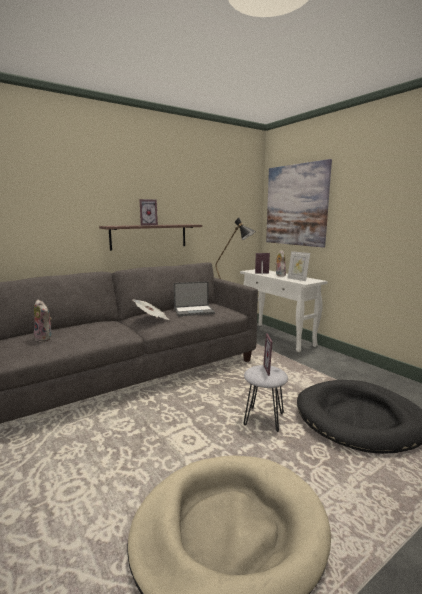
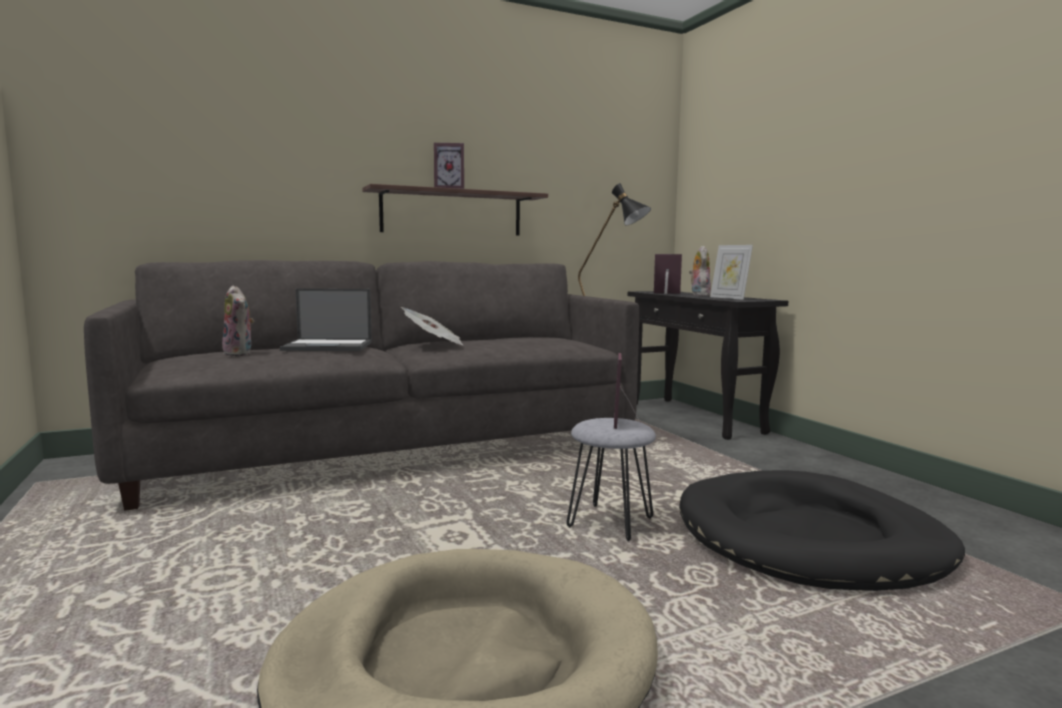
camera: 10 degrees right, 5 degrees down
(194, 311) = (517, 340): laptop -> laptop (329, 346)
(278, 337) = (695, 418): white console table -> black console table
(296, 205) = (733, 162): picture -> none

